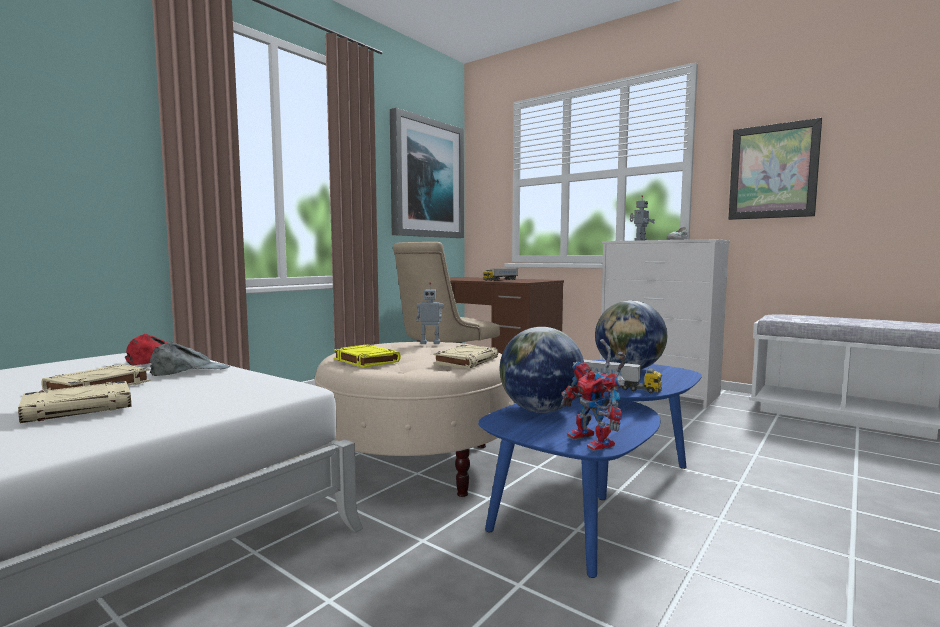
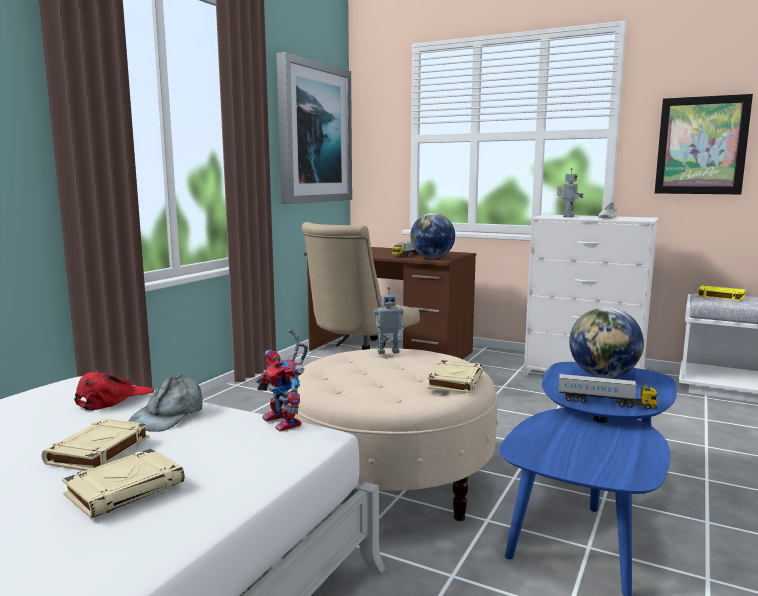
camera: 10 degrees left, 5 degrees up
(190, 371) = (169, 415): grey cap -> grey cap turned 150 degrees clockwise
(365, 360) = (349, 386): yellow book -> yellow book (720, 296)
(540, 410) = (548, 434): globe -> globe (432, 258)
(596, 442) = (630, 473): toy robot -> toy robot (286, 423)

